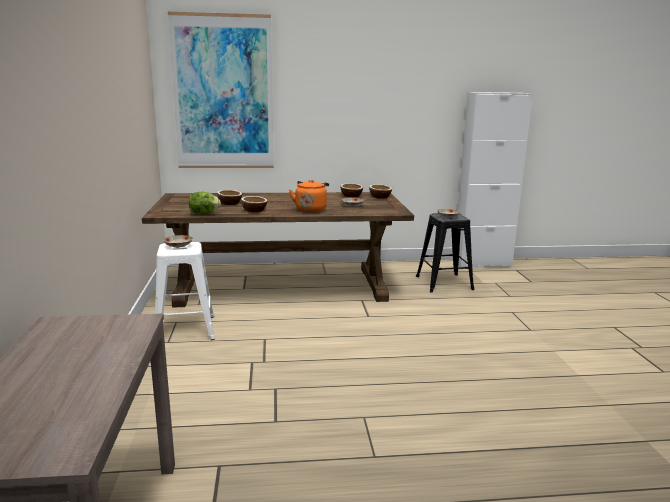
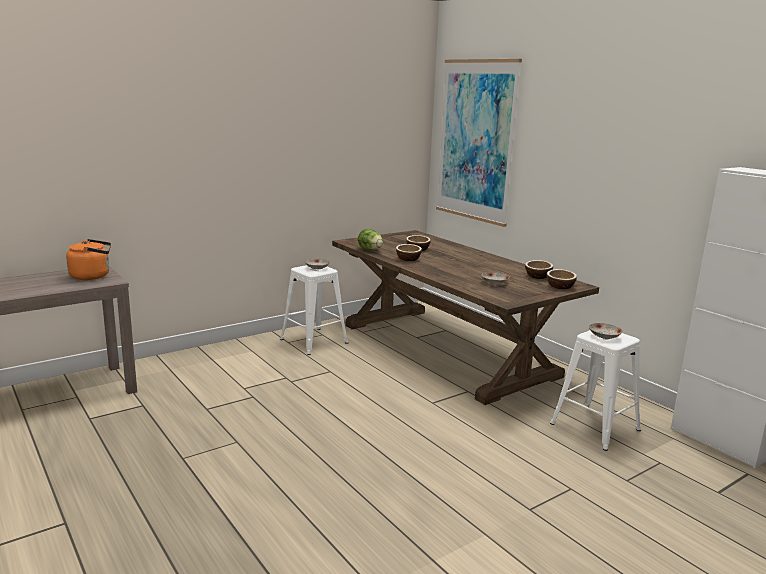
camera: 60 degrees right, 0 degrees up
(311, 209) = (448, 273): orange kettle -> orange kettle (93, 276)
(445, 283) = (595, 427): black stool -> white stool

